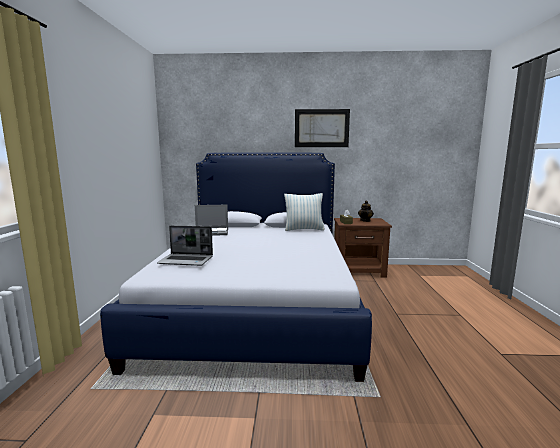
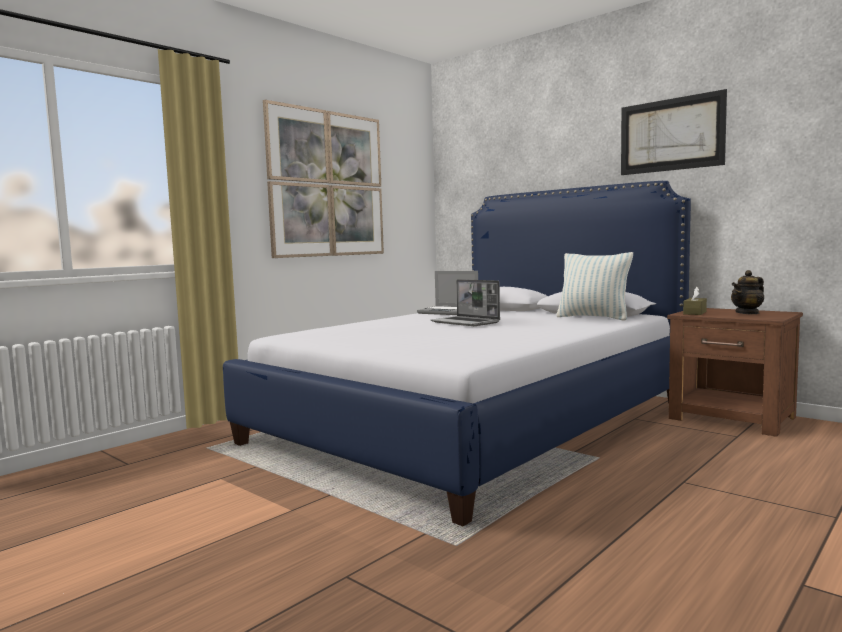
camera: 40 degrees right, 5 degrees down
(109, 141) = (327, 184): none -> picture
(187, 260) = (343, 328): laptop -> laptop (466, 322)

